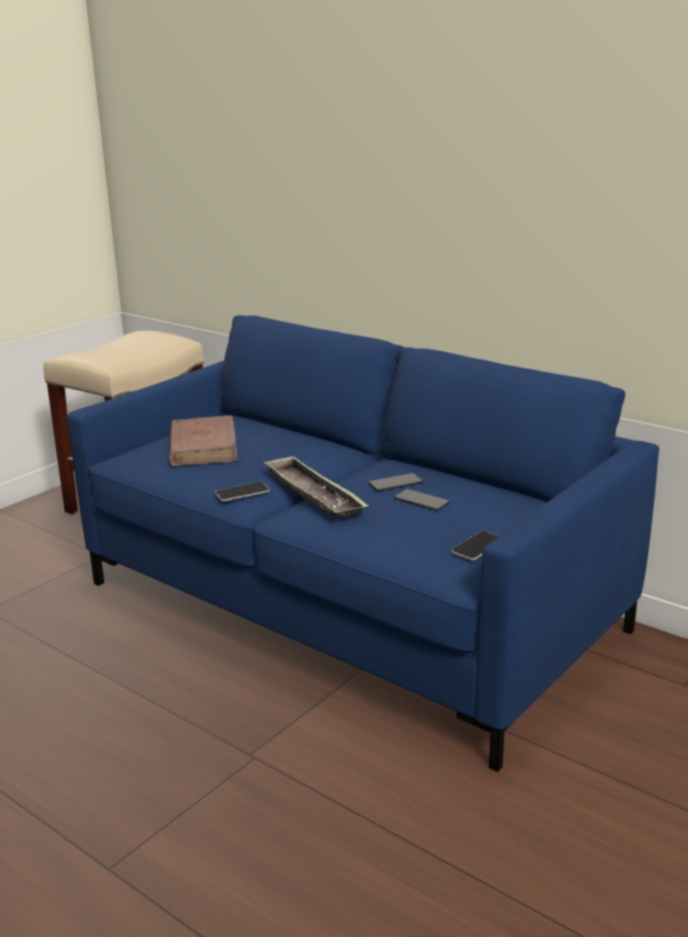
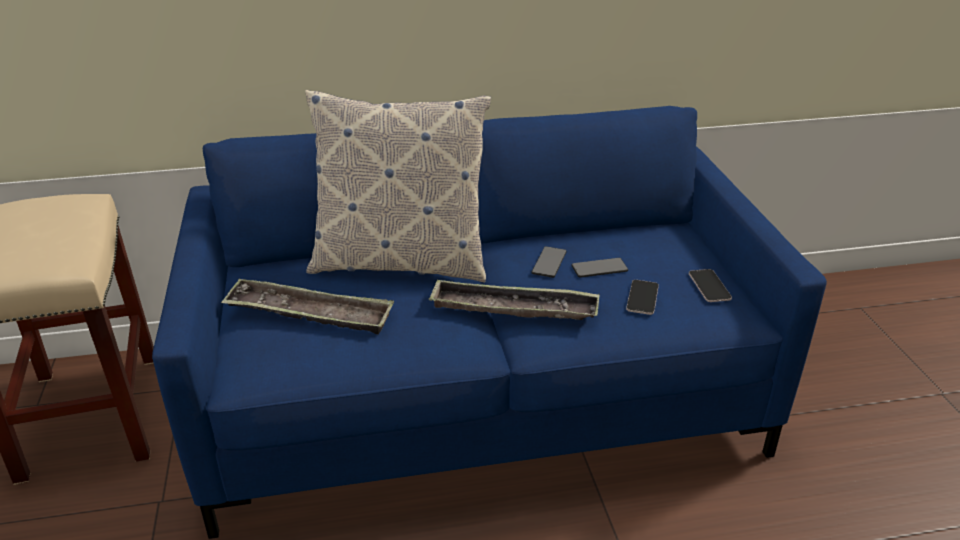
camera: 50 degrees left, 10 degrees up
(203, 446) = (309, 313): brown book -> tray
(242, 492) = (452, 342): phone -> phone (642, 298)
(306, 444) = (400, 262): none -> pillow

